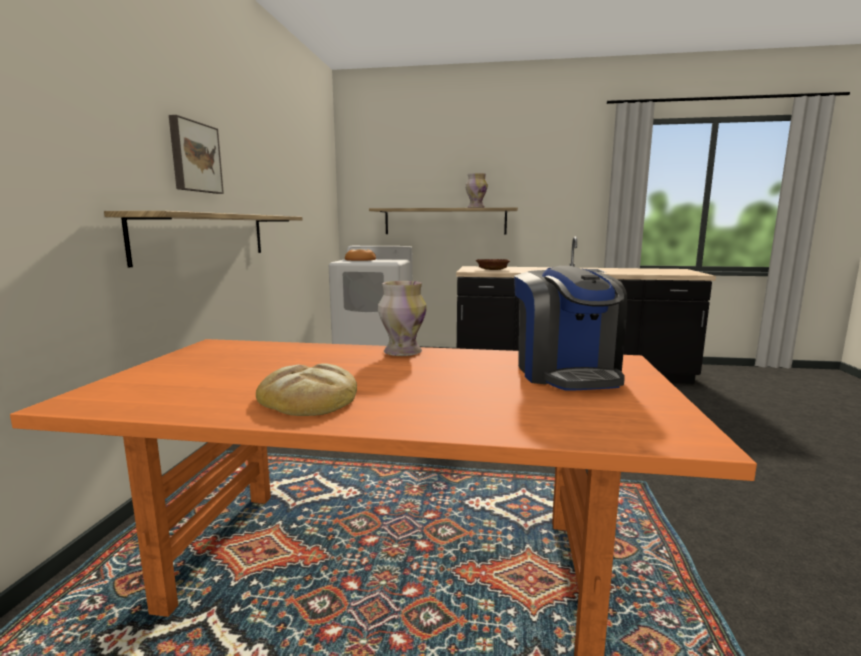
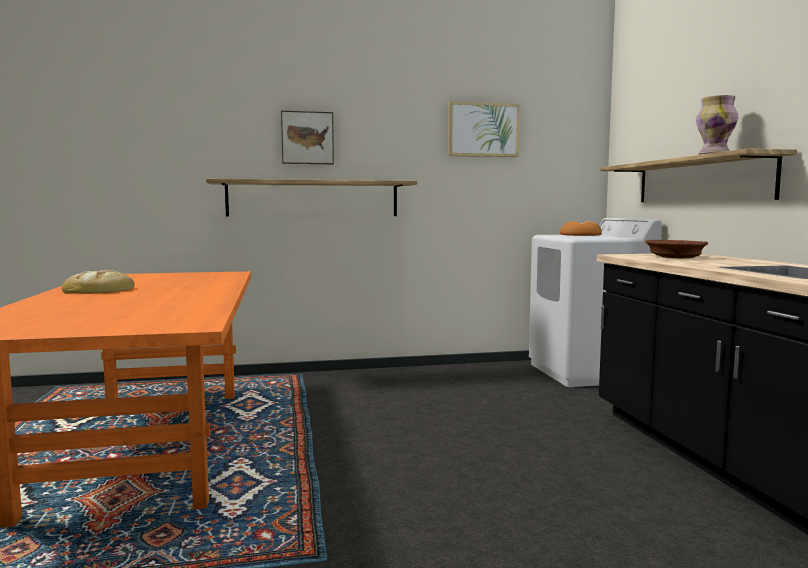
camera: 70 degrees right, 5 degrees down
(294, 168) = (483, 130): none -> picture
(401, 352) = (217, 291): vase -> none
(566, 373) = (145, 315): coffee machine -> none

